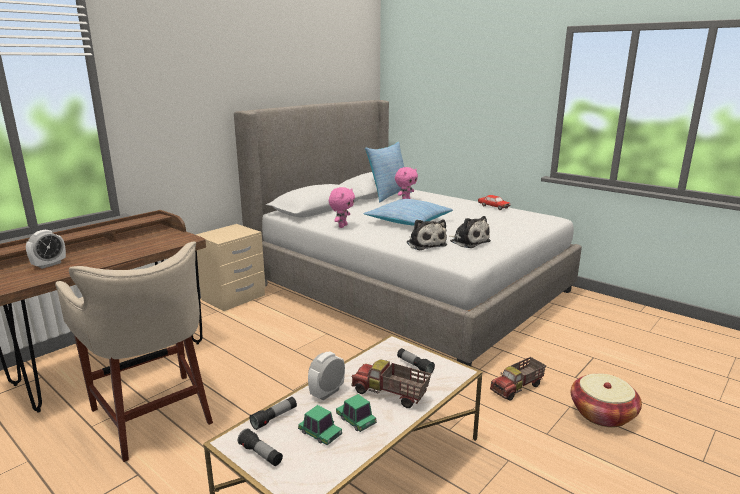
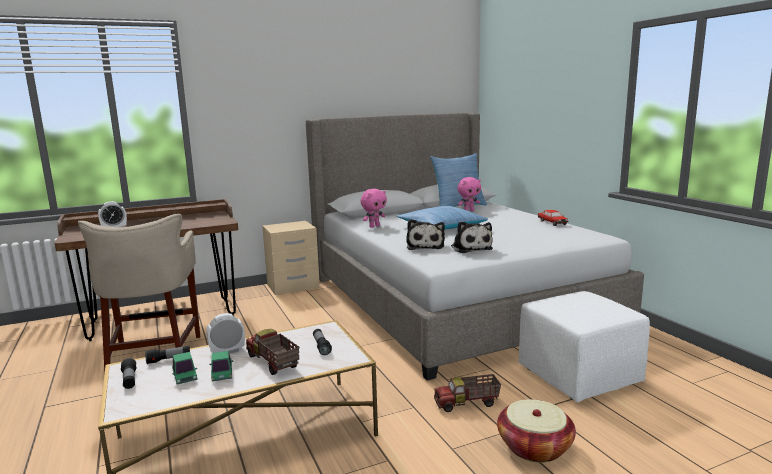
camera: 25 degrees right, 5 degrees down
(573, 343) = (579, 376): none -> white ottoman

